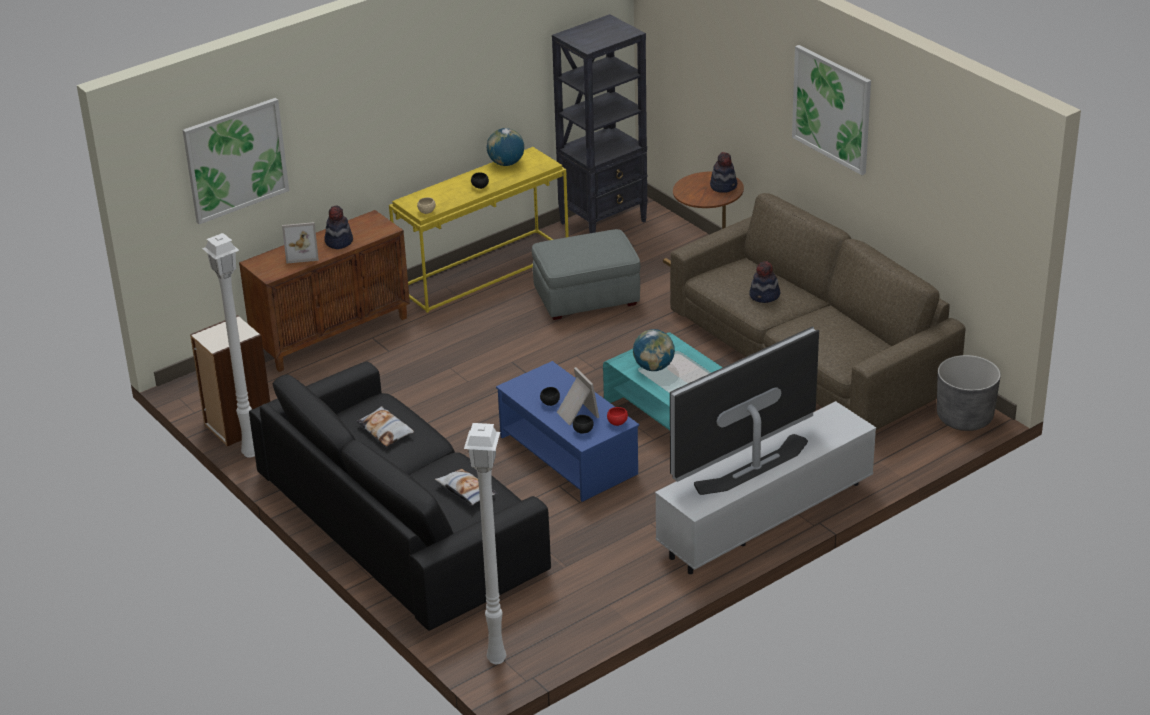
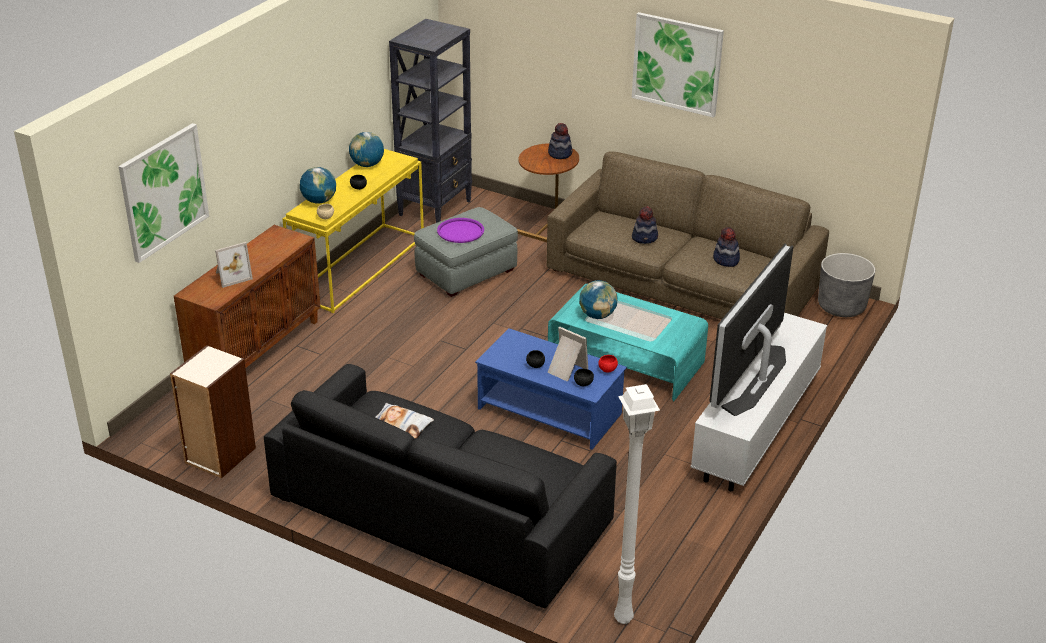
camera: 25 degrees left, 0 degrees up
(248, 453) = (248, 480): white floor lamp -> none
(338, 241) = (260, 258): hat -> hat (726, 260)
(432, 193) = (319, 201): none -> globe
(466, 491) = (519, 463): pillow -> none
(576, 251) = (460, 231): none -> purple tray

